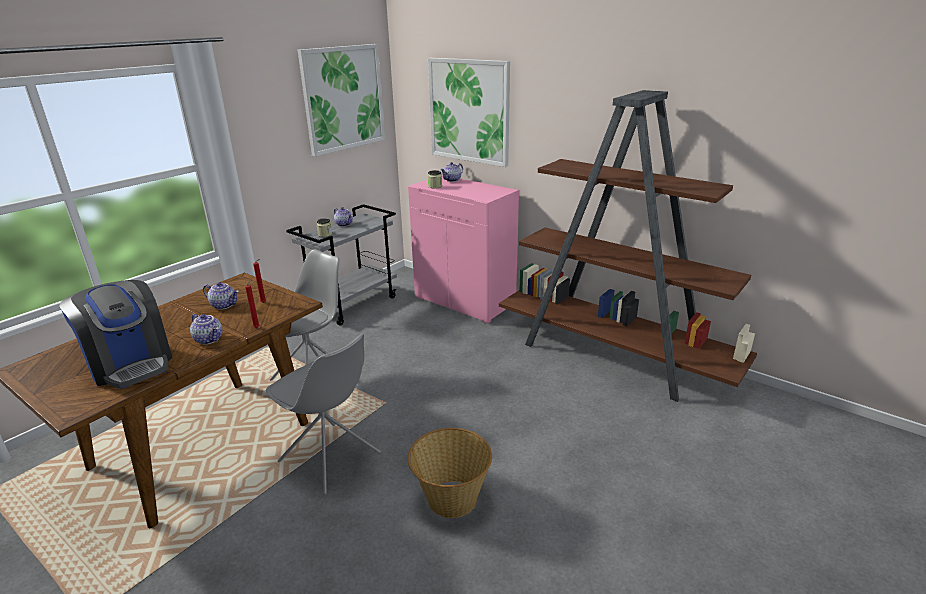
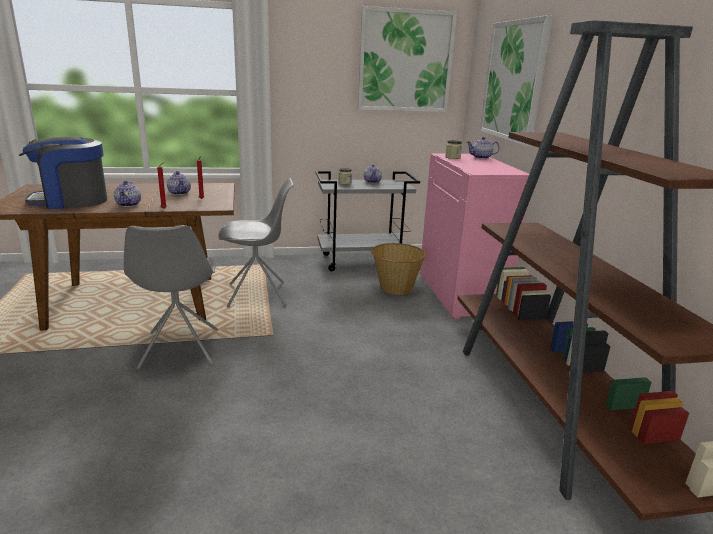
camera: 40 degrees right, 5 degrees down
(130, 364) = (71, 201): coffee machine -> coffee machine turned 75 degrees clockwise
(451, 499) = (199, 429): basket -> basket (395, 287)

